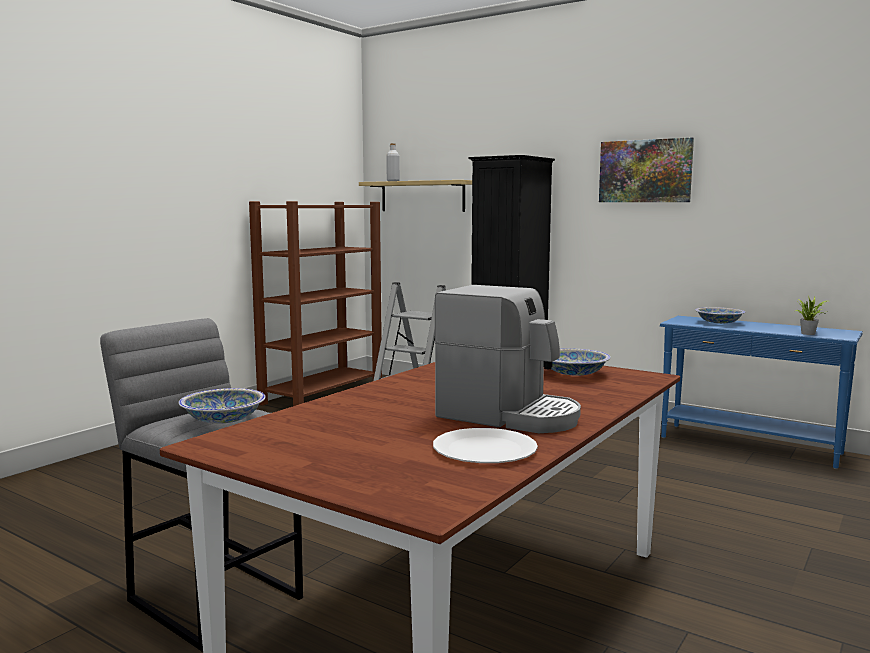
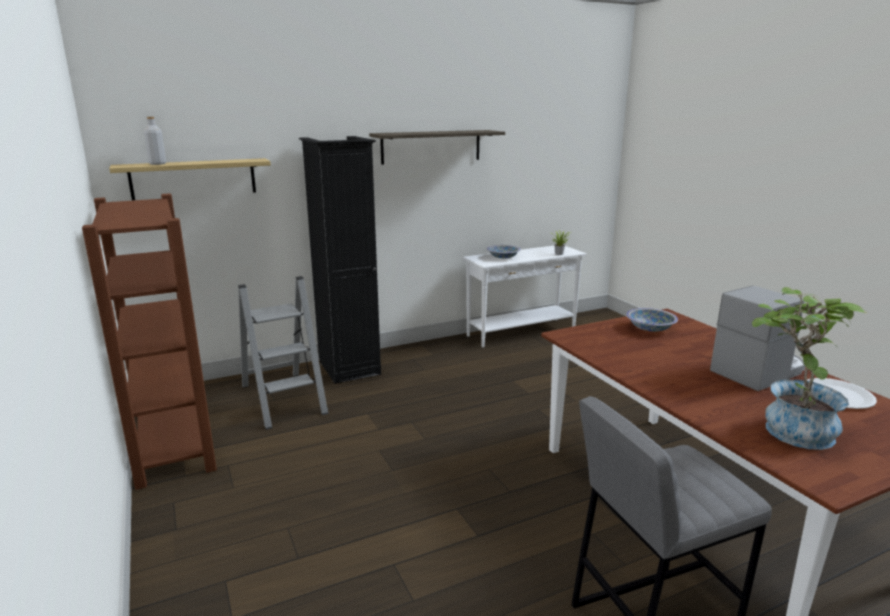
camera: 60 degrees left, 10 degrees up
(223, 420) = (701, 473): bowl -> none
(339, 429) = (788, 428): none -> potted plant
(645, 171) = (431, 146): picture -> shelf
(750, 445) = (521, 332): blue console table -> white console table

